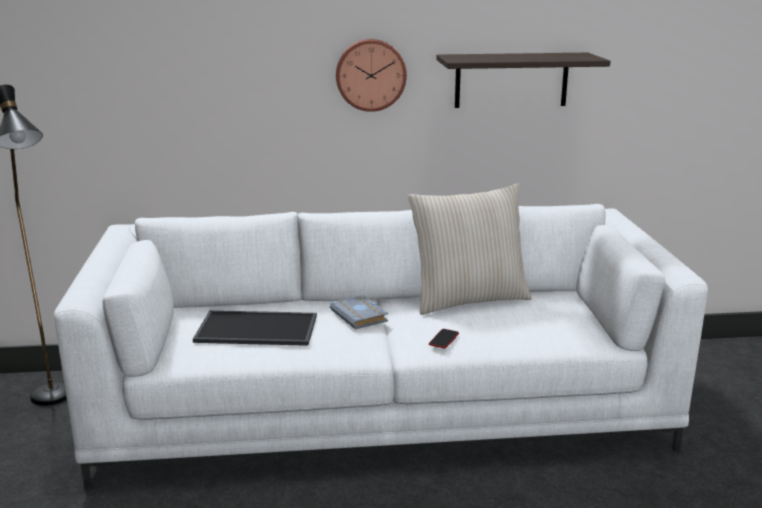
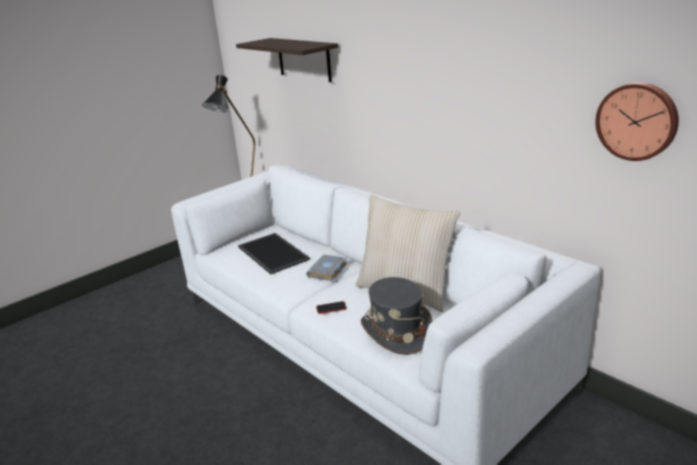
camera: 55 degrees right, 5 degrees up
(370, 75) = (408, 94): wall clock -> wall clock (637, 121)
(511, 80) = (509, 116): shelf -> shelf (304, 59)
(535, 326) = (396, 331): none -> grey hat

